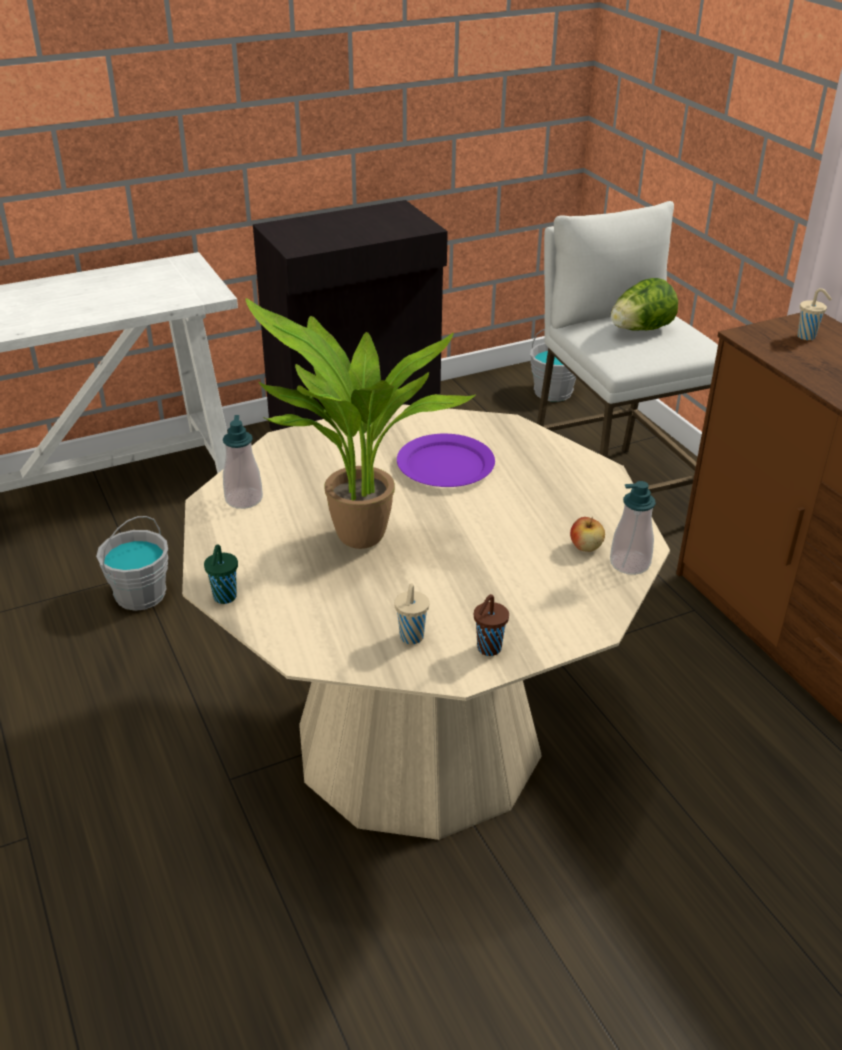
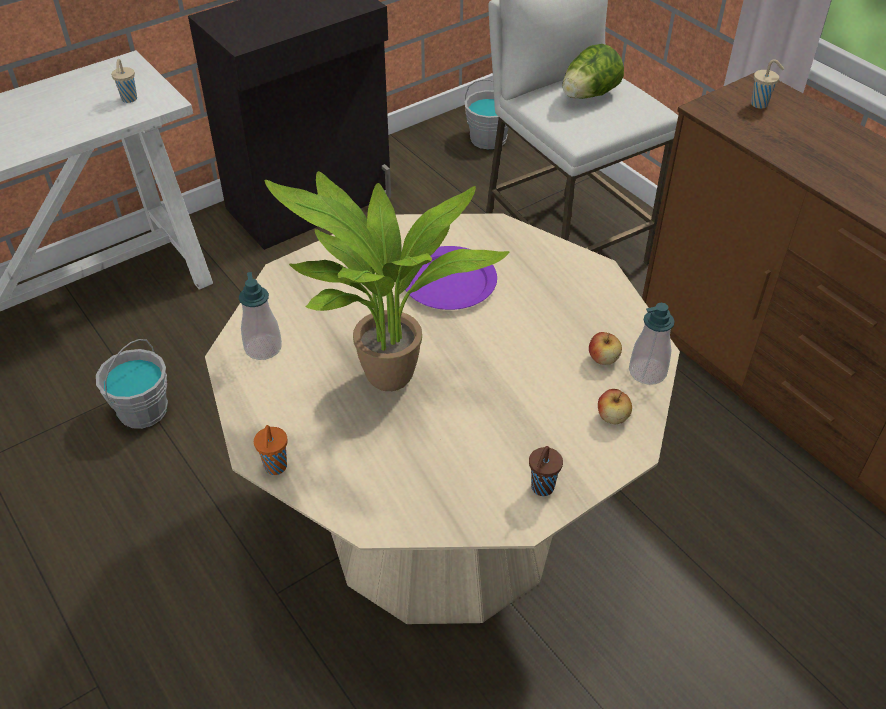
camera: 10 degrees left, 10 degrees up
(224, 598) = (275, 468): green cup -> orange cup
(411, 638) = (467, 487): beige cup -> beige cup (129, 99)
(581, 597) = (612, 417): none -> apple

